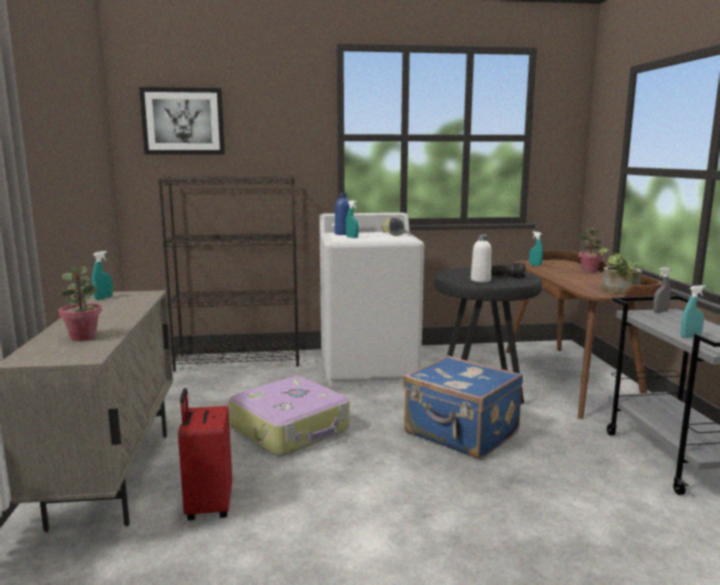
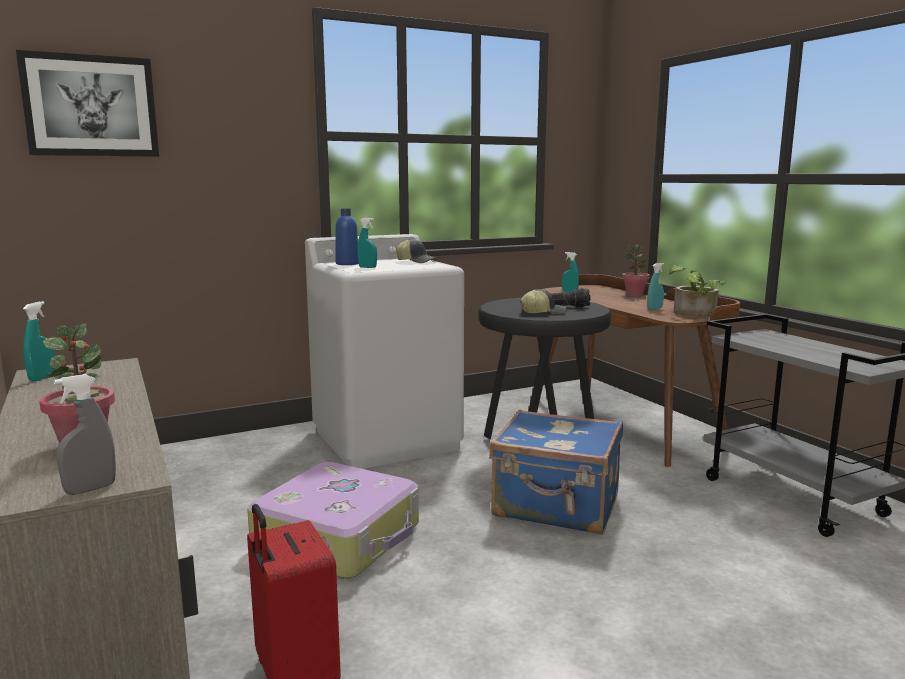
camera: 20 degrees left, 0 degrees up
(239, 360) = (199, 451): black bookcase -> none
(480, 280) = (543, 312): white bottle -> cap
(660, 312) = (755, 333): grey spray bottle -> grey spray bottle (90, 489)
(690, 337) = (820, 357): turquoise spray bottle -> turquoise spray bottle (654, 309)

